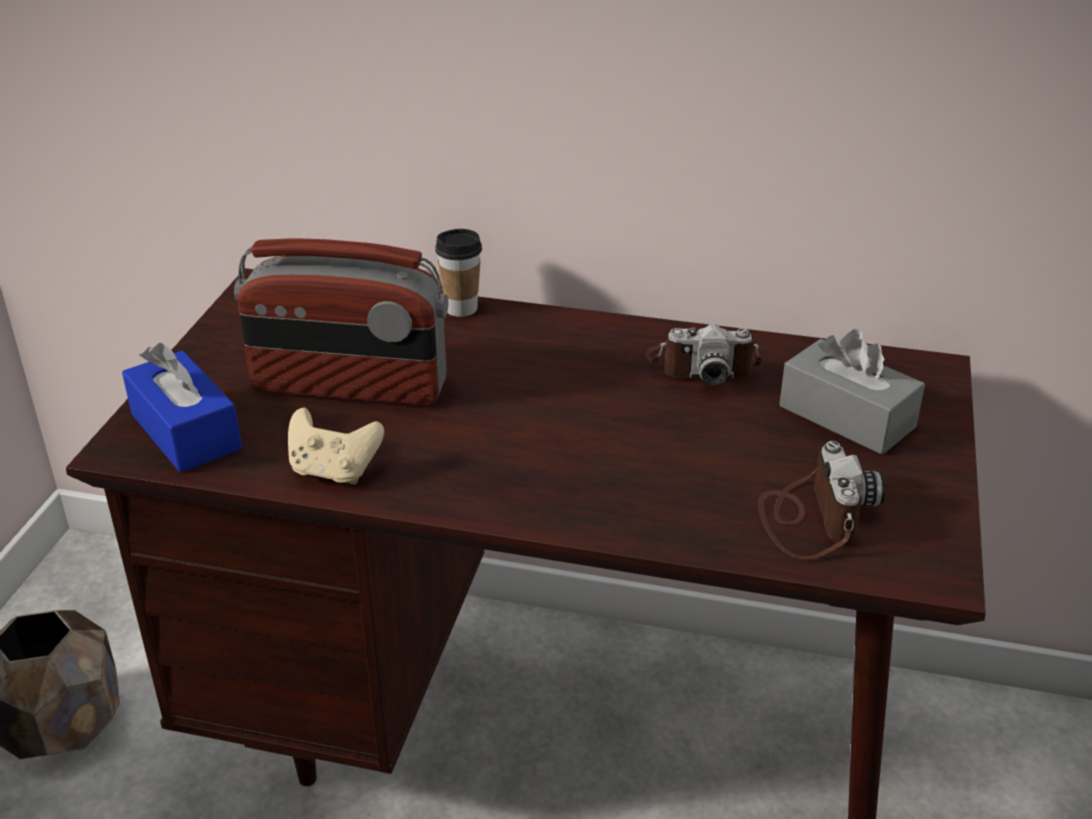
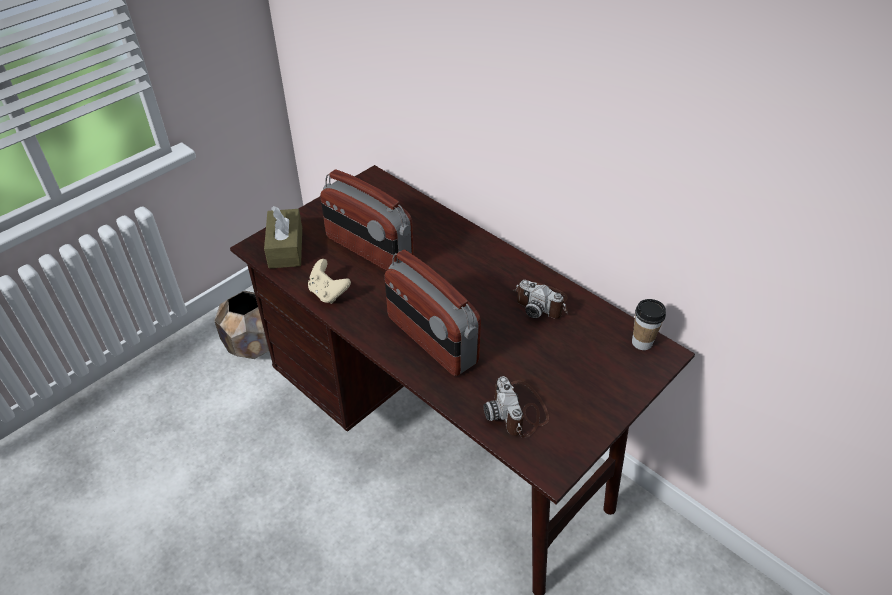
camera: 30 degrees right, 10 degrees up
(186, 431) = (286, 248): blue tissue box -> brown tissue box
(461, 308) = (452, 224): cup -> cup (642, 342)
(581, 474) = (431, 340): none -> radio
(811, 517) = (518, 411): camera -> camera turned 135 degrees clockwise
(846, 416) = (589, 362): grey tissue box -> none

